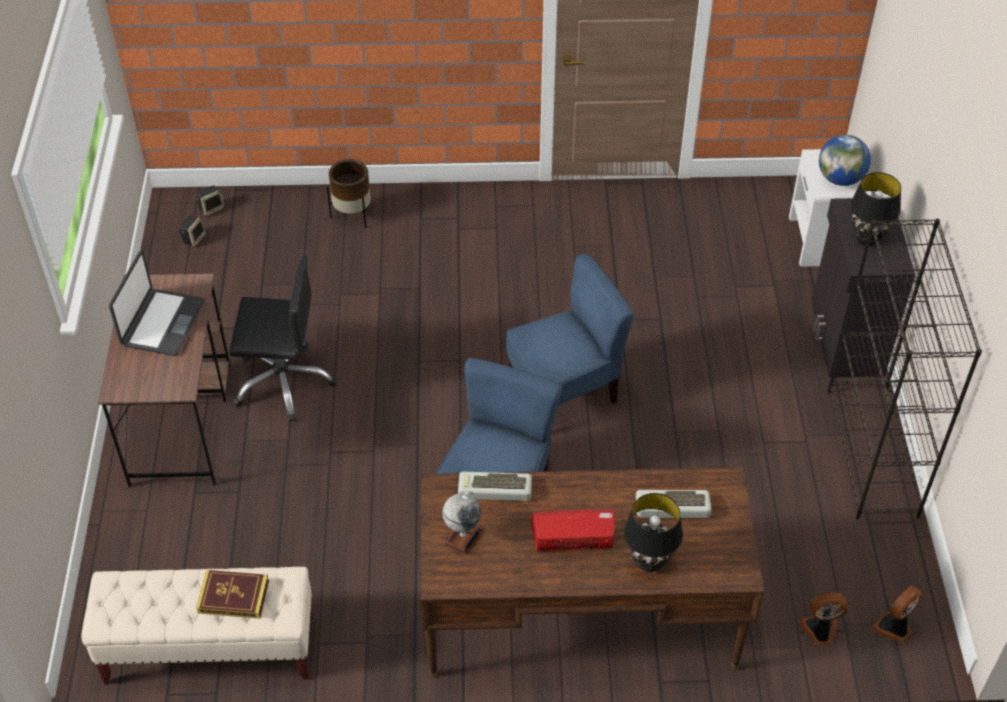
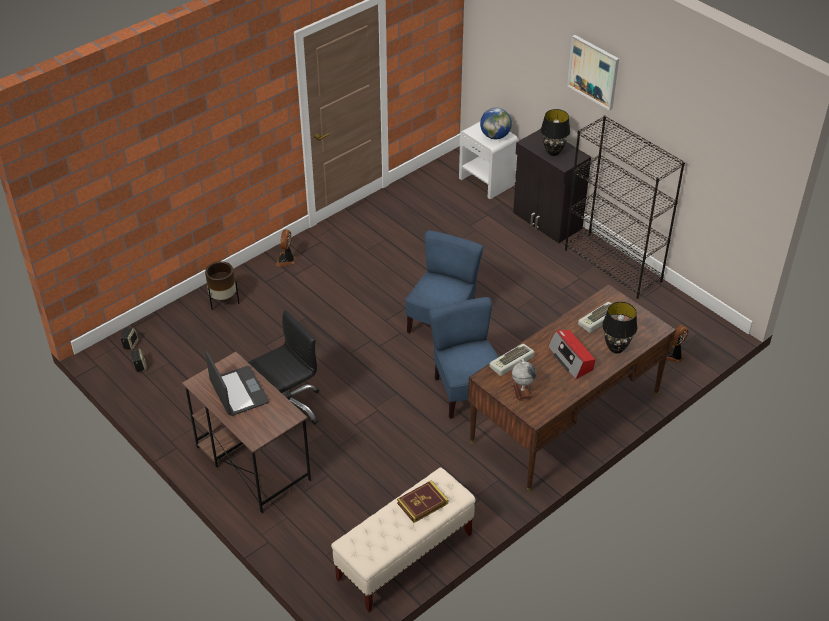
camera: 40 degrees left, 5 degrees down
(573, 536) = (571, 359): radio -> radio turned 75 degrees counterclockwise
(894, 628) = (701, 334): fan -> fan (286, 260)
(950, 142) = (593, 71): none -> picture

